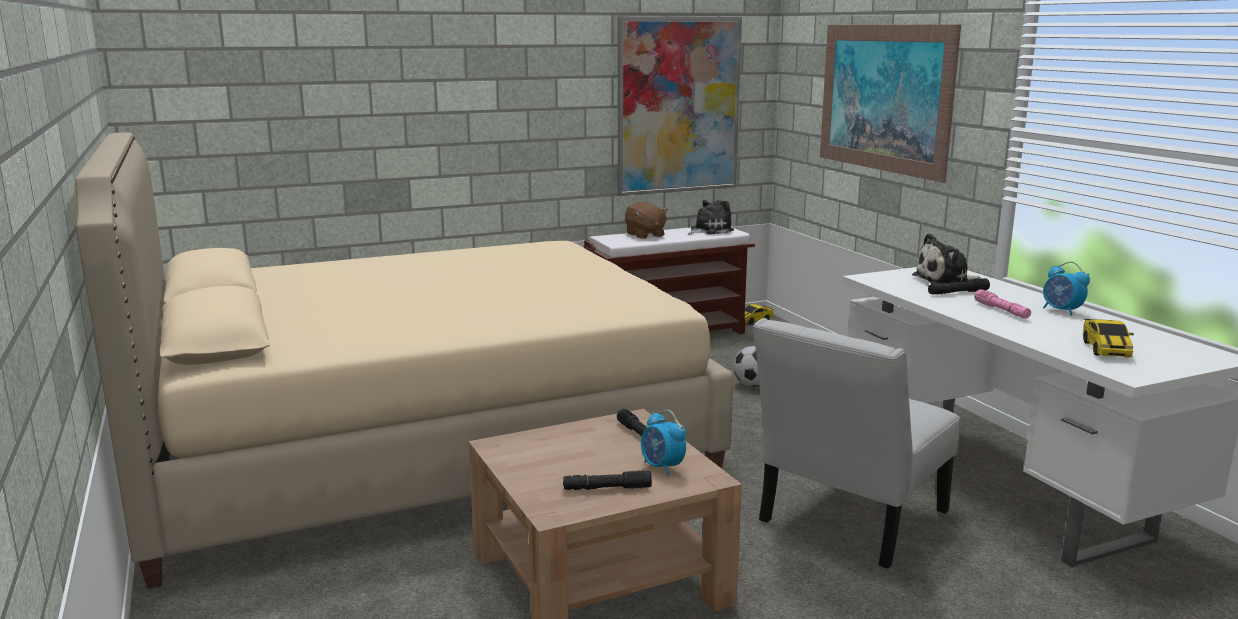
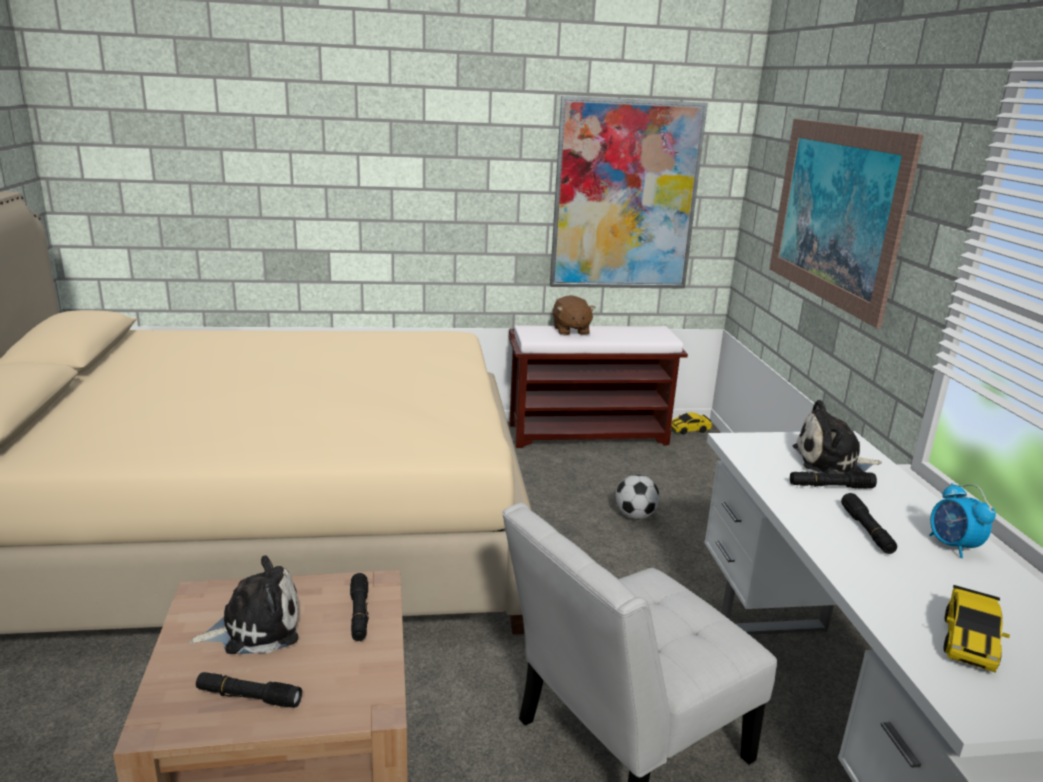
camera: 15 degrees right, 5 degrees up
(662, 467) = (339, 674): alarm clock -> none
(709, 230) = (643, 333): plush toy -> plush toy (255, 627)
(1001, 310) = (866, 530): pink flashlight -> black flashlight

